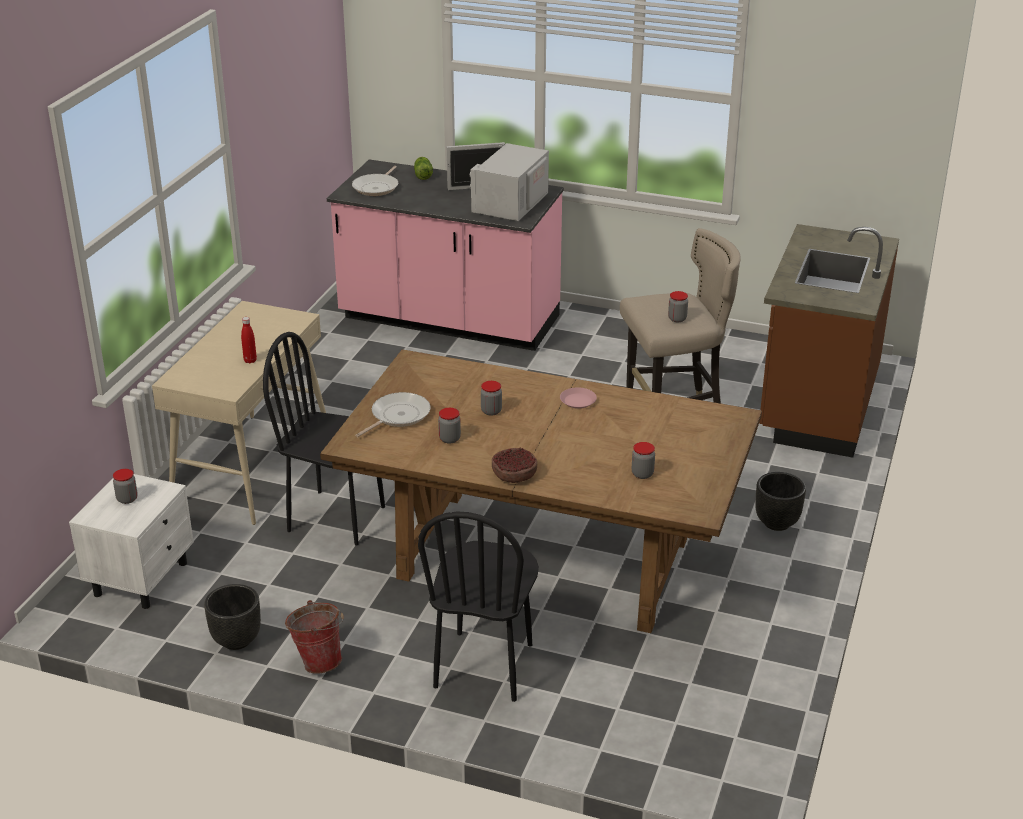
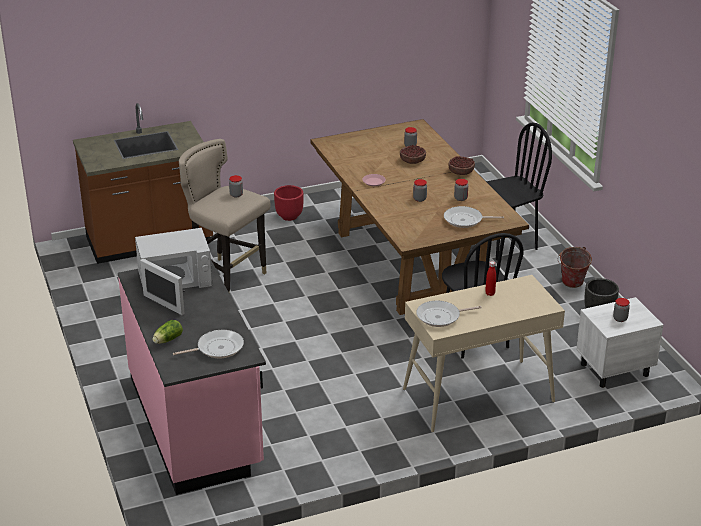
camera: 130 degrees left, 0 degrees up
(264, 319) = (441, 317): none -> frying pan
(596, 455) = (412, 160): none -> bowl
(776, 523) = (289, 216): black planter -> red planter

